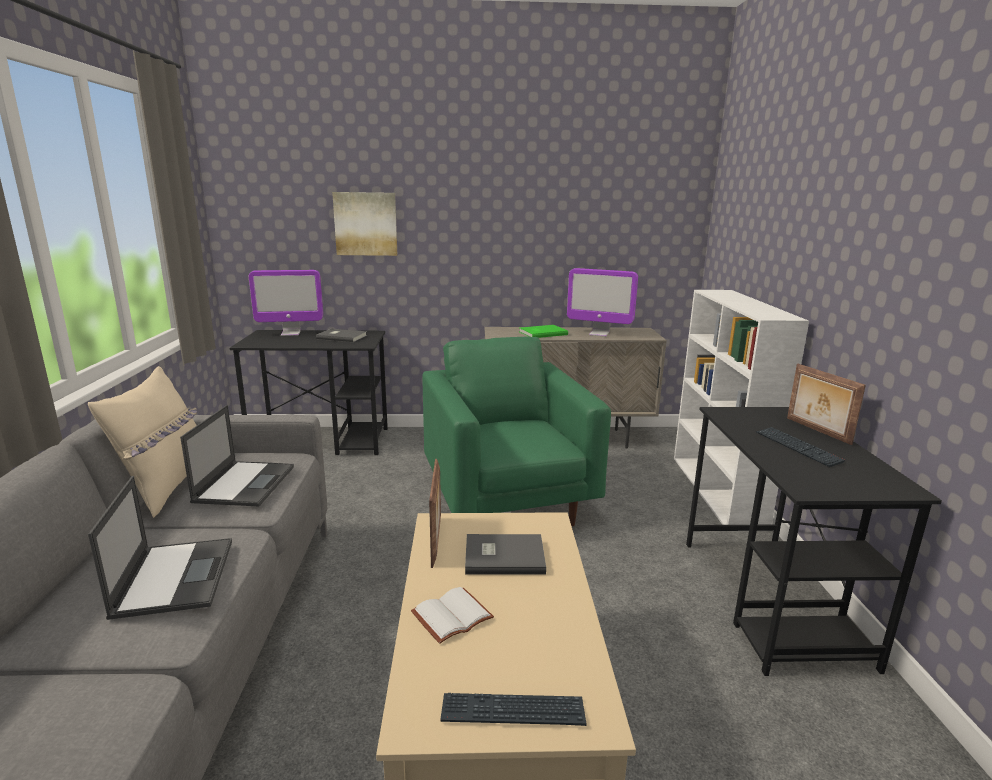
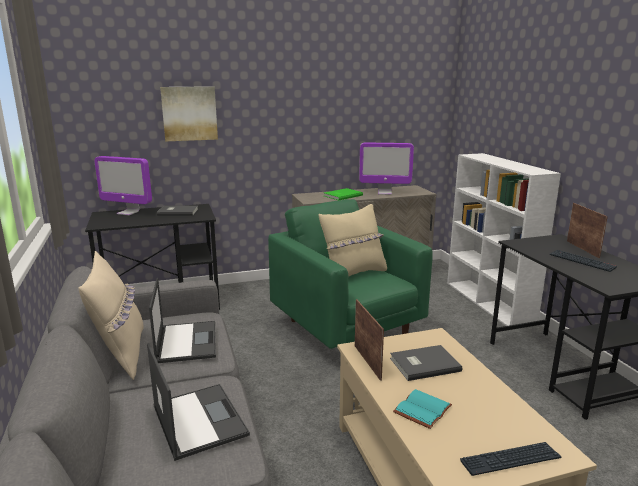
camera: 15 degrees left, 0 degrees up
(290, 333) = (128, 212): monitor -> monitor turned 45 degrees clockwise
(452, 614) = (421, 409): white book -> turquoise book
(512, 430) = (353, 274): none -> beige pillow
(816, 431) = (583, 249): picture frame -> picture frame turned 150 degrees counterclockwise

